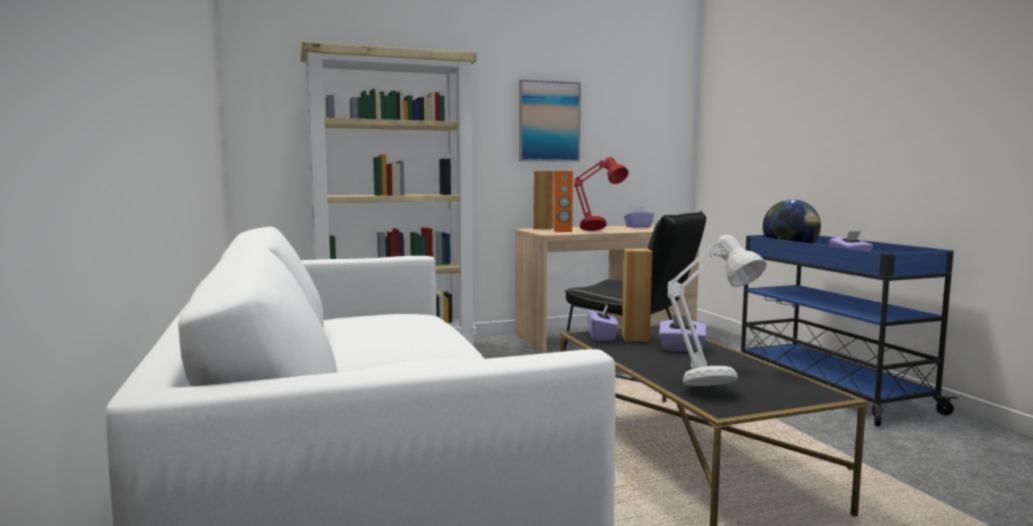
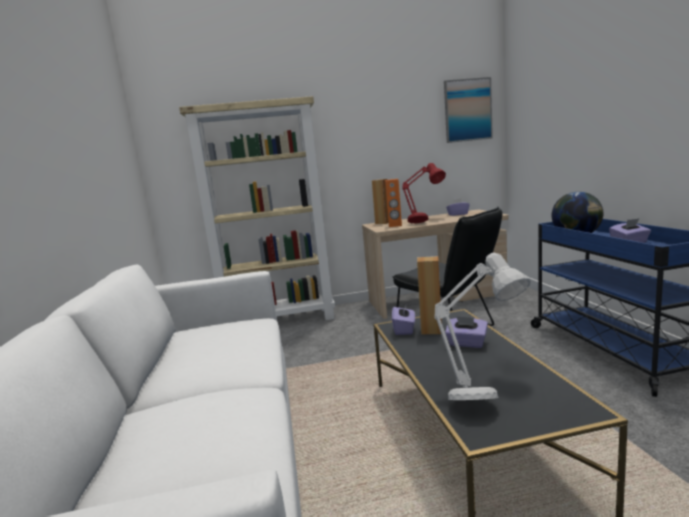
camera: 10 degrees right, 5 degrees up
(549, 121) = (381, 140): picture -> picture (467, 110)

